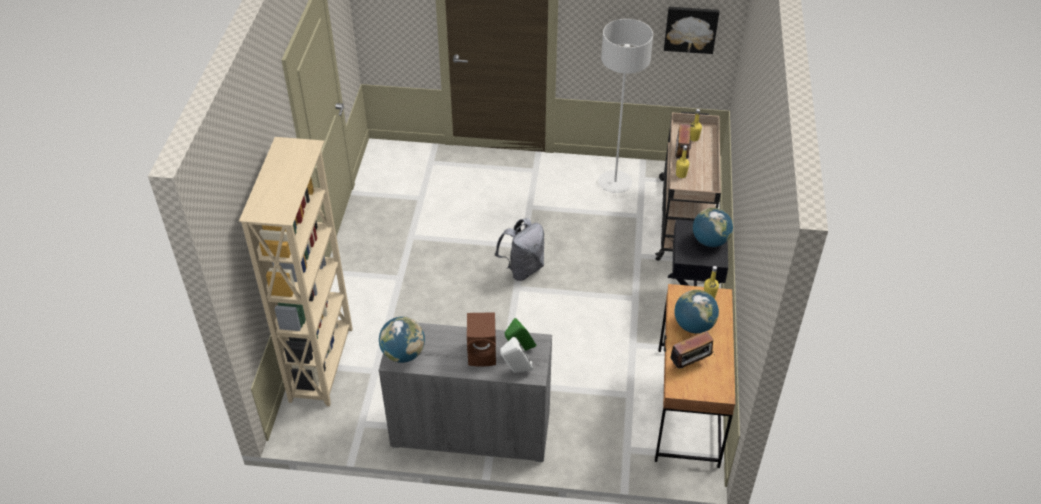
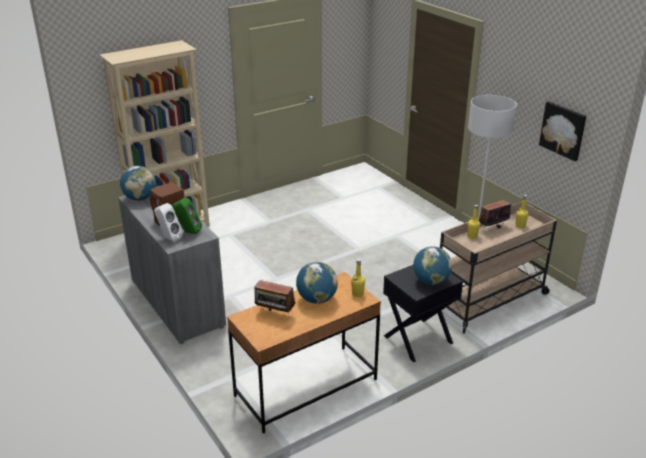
camera: 50 degrees right, 15 degrees down
(523, 269) = (339, 258): grey backpack -> none

